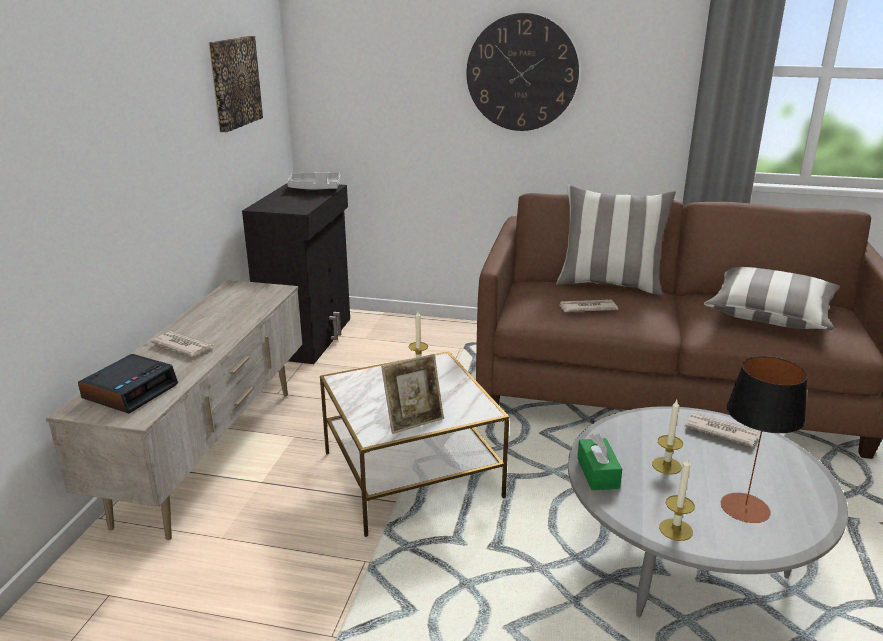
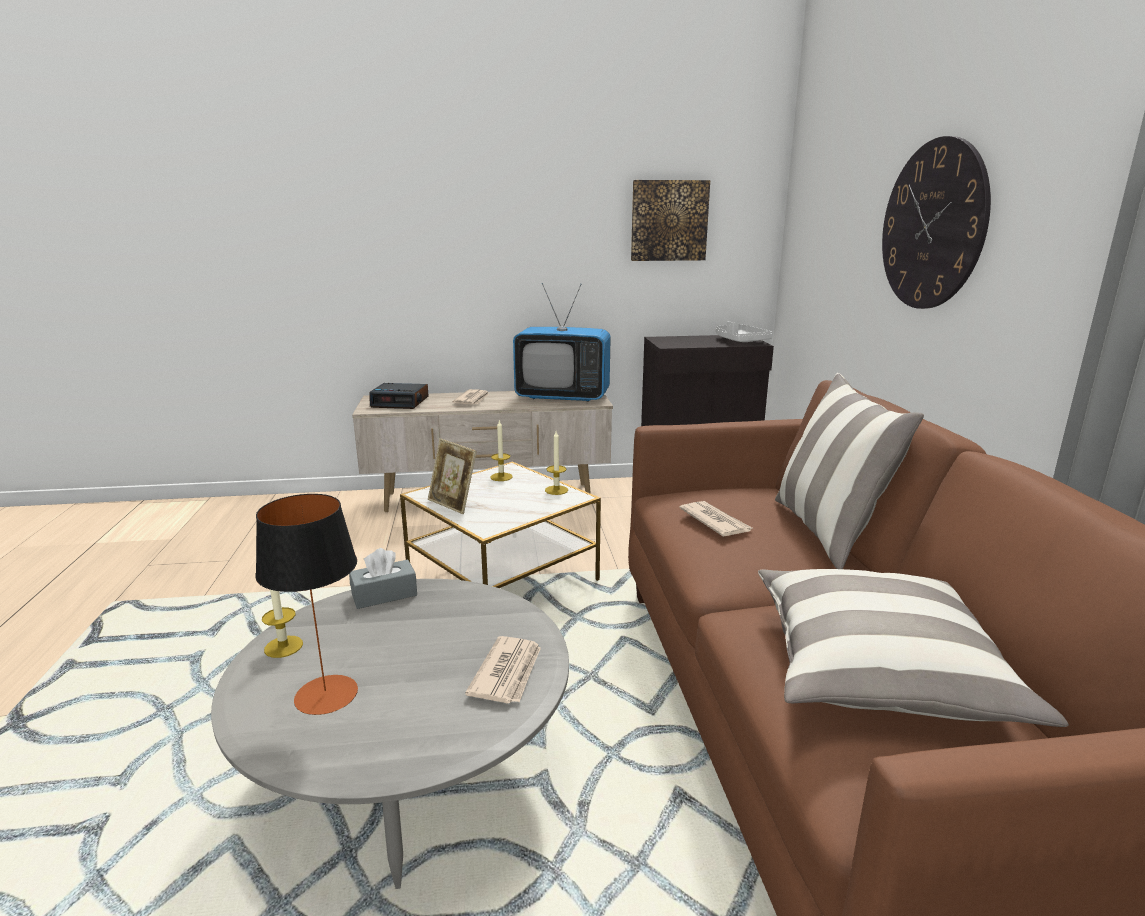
camera: 70 degrees right, 5 degrees down
(237, 300) = (563, 397): none -> television
(597, 473) = (384, 595): green tissue box -> grey tissue box
(666, 465) = (409, 635): candle -> candle (501, 477)

